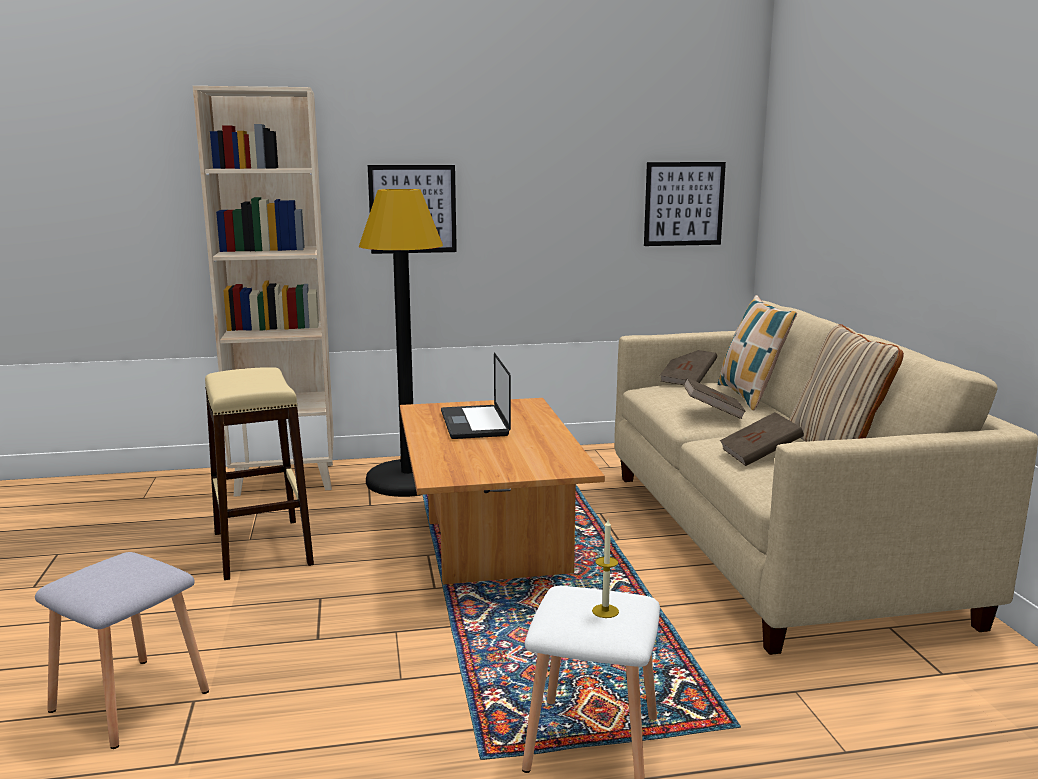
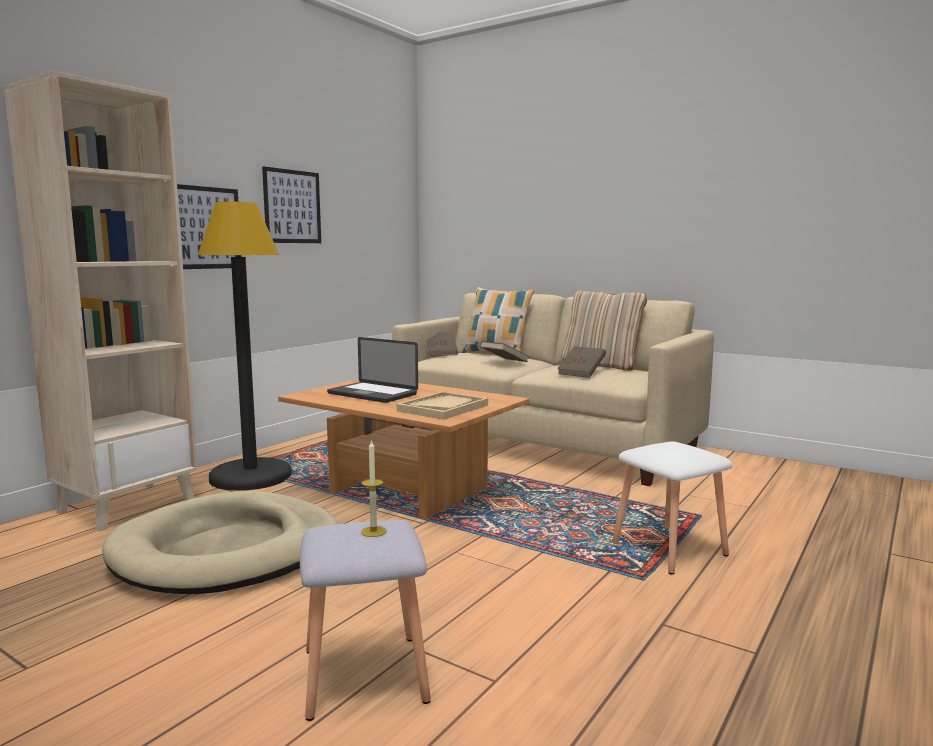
camera: 45 degrees left, 5 degrees down
(262, 548) = (227, 551): beige stool -> beige dog bed
(479, 462) = (443, 408): none -> beige tray
(605, 611) = (681, 449): candle -> candle (373, 531)
(684, 204) = (382, 232): picture -> picture (292, 206)

